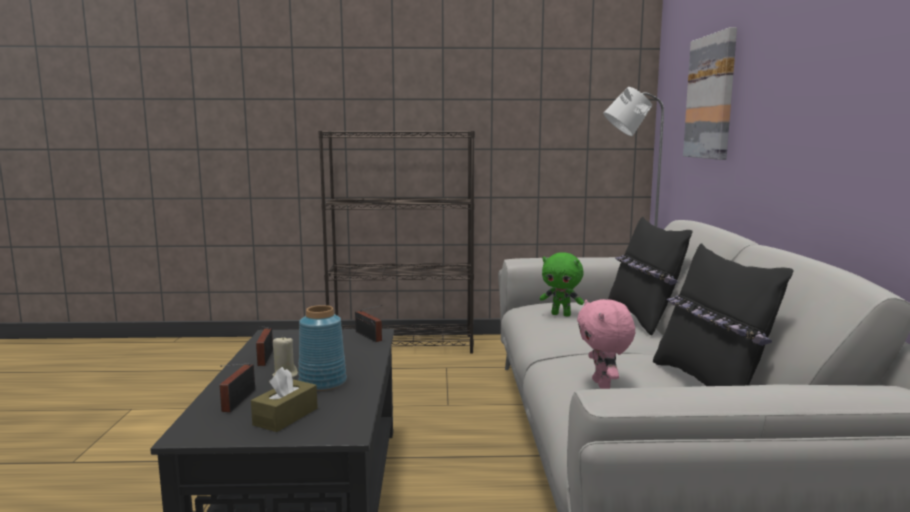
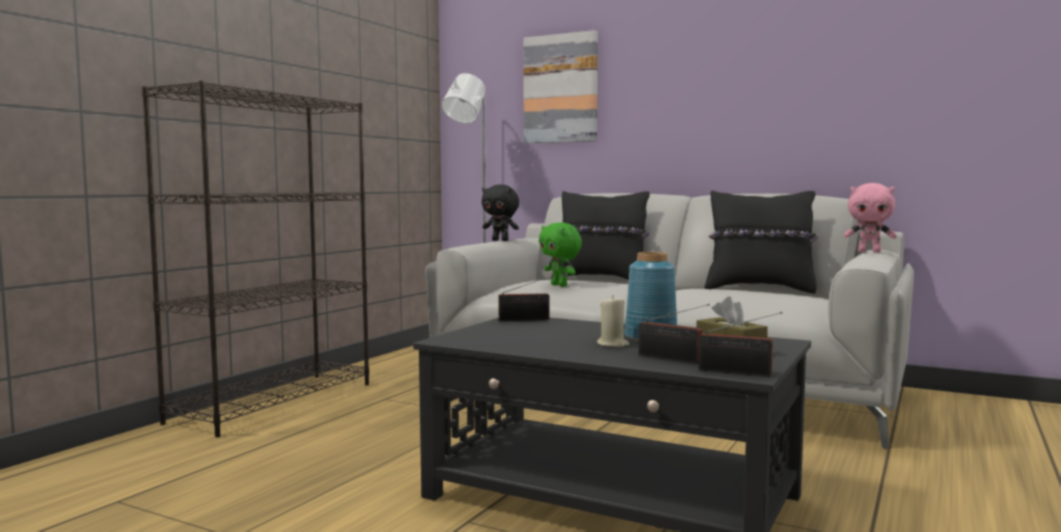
camera: 60 degrees left, 5 degrees down
(264, 358) = (541, 346): radio -> radio (739, 372)
(561, 314) = (560, 285): green plush toy -> green plush toy turned 90 degrees clockwise
(597, 257) = (501, 240): none -> black plush toy
(603, 385) = (740, 299): pink plush toy -> pink plush toy (869, 252)

